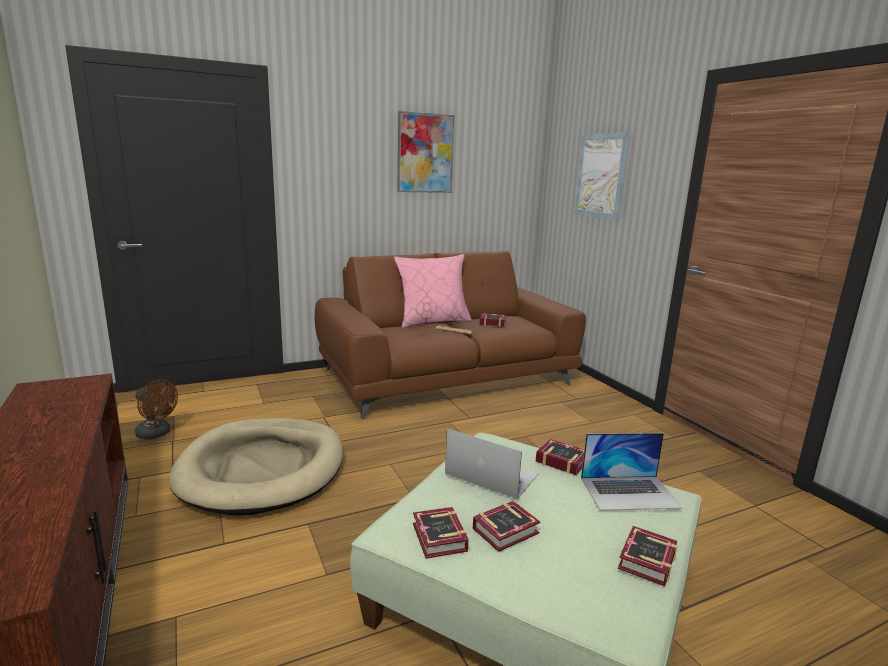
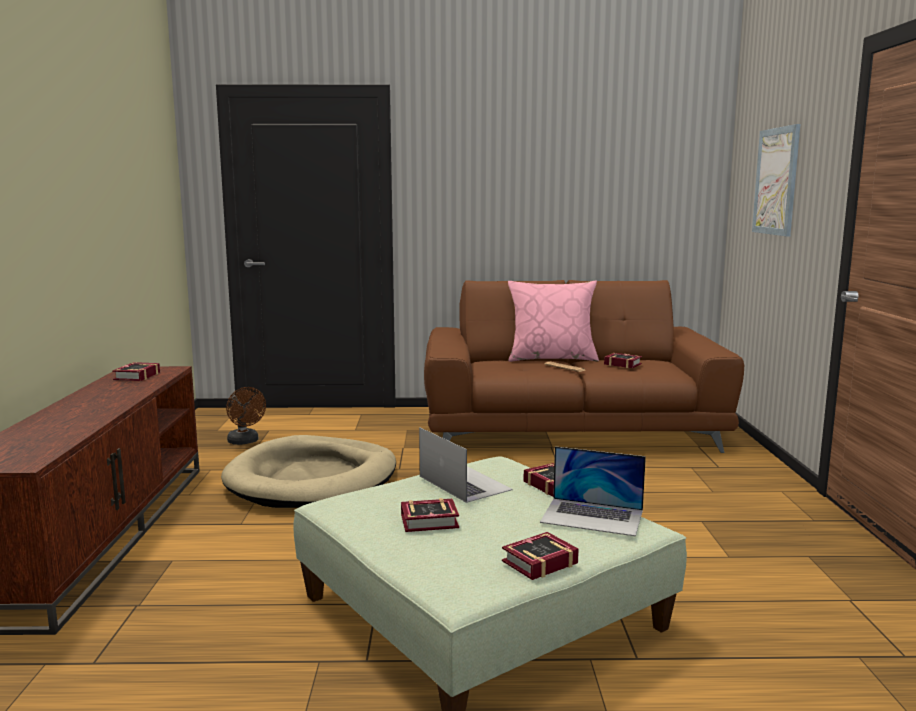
camera: 25 degrees right, 5 degrees down
(425, 153) = (564, 165): picture -> none
(438, 539) = (362, 516): book -> book (135, 376)

